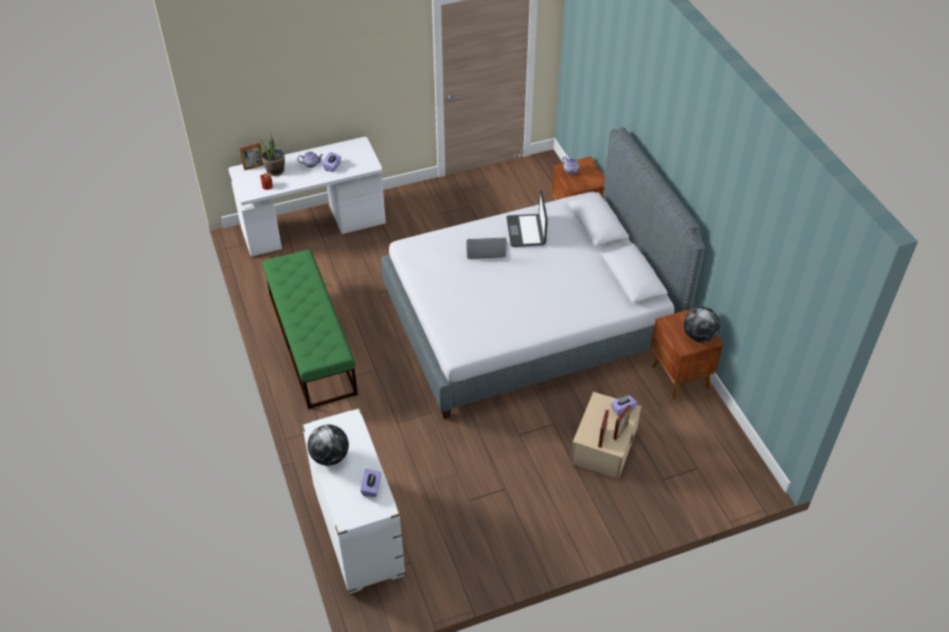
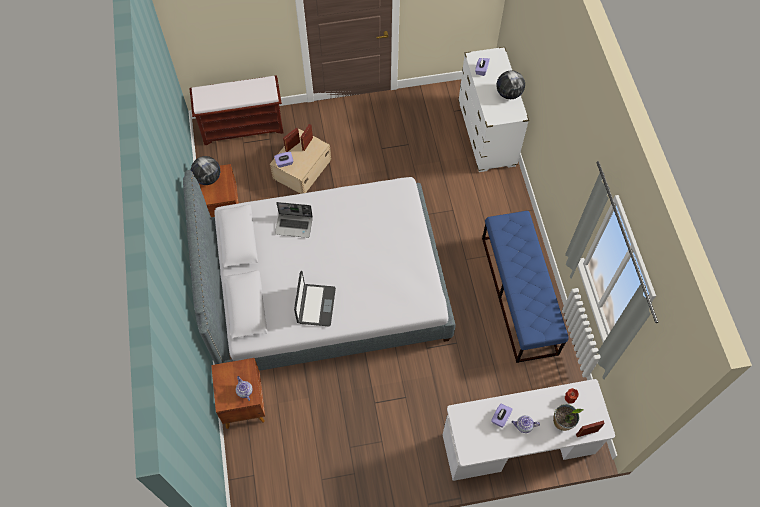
camera: 170 degrees left, 15 degrees up
(311, 343) = (519, 295): green bench -> blue bench
(485, 250) = (360, 287): laptop -> laptop (294, 225)
(707, 490) = (243, 127): none -> brown bench

